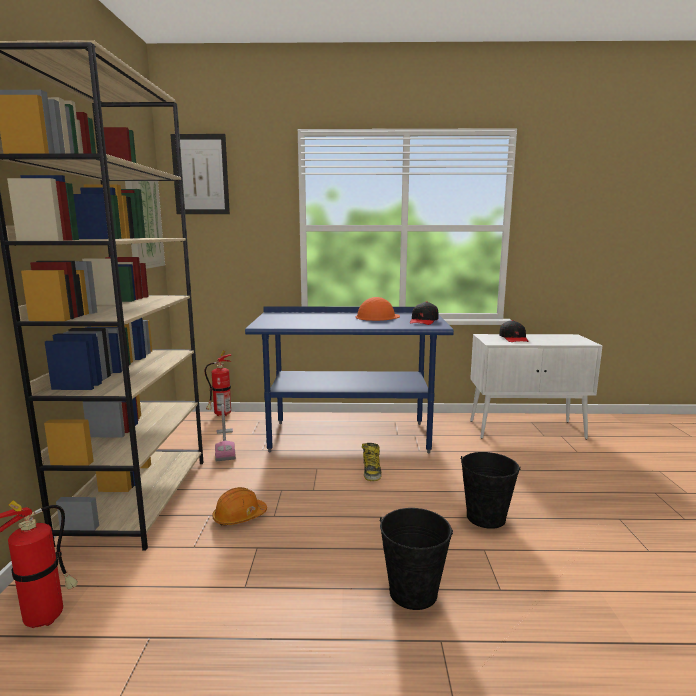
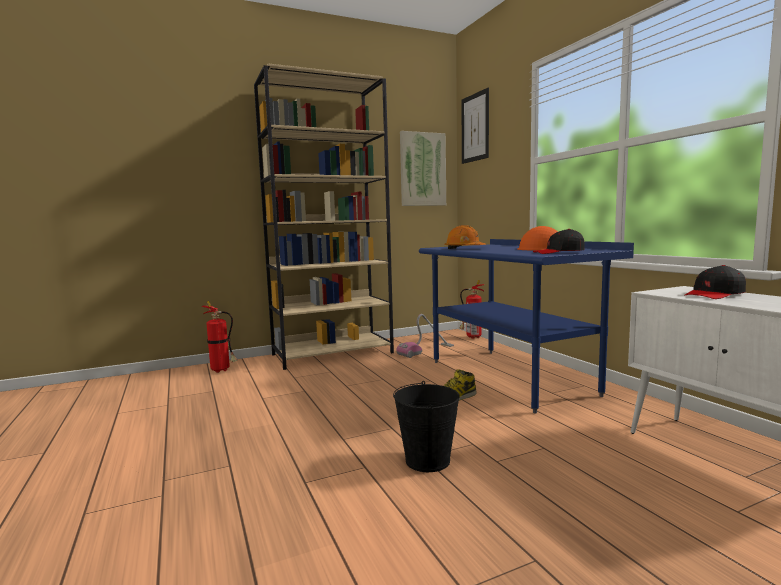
camera: 65 degrees right, 5 degrees down
(239, 517) = (335, 378): orange hard hat -> orange hard hat (464, 249)
(413, 592) = (282, 446): black bucket -> none

